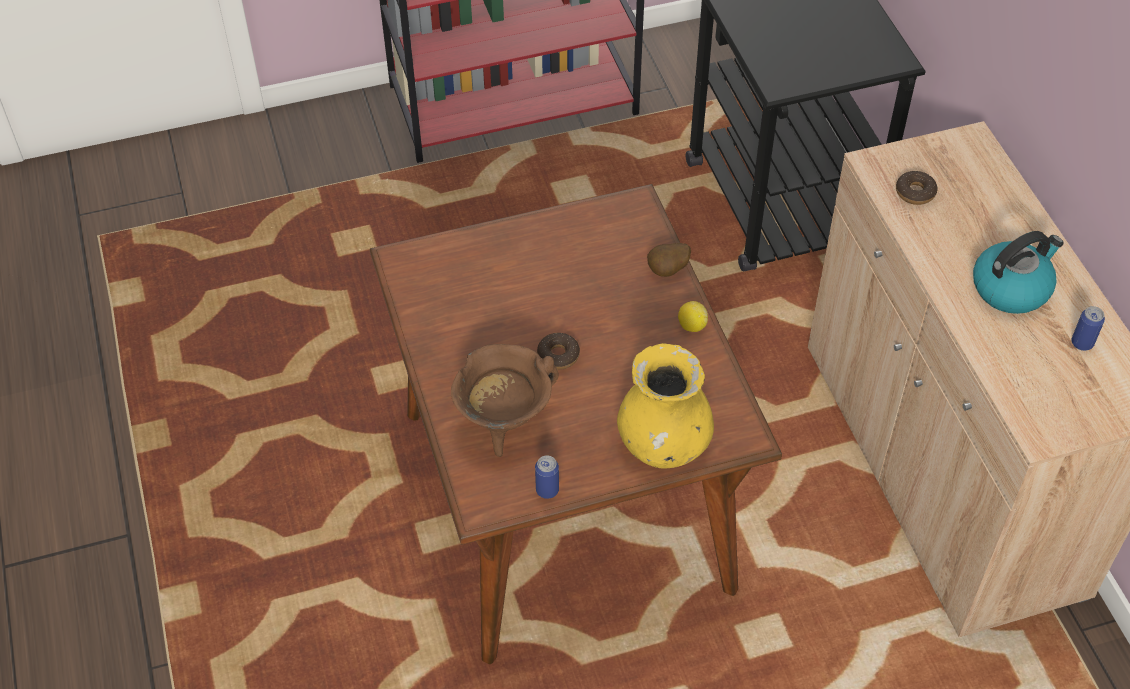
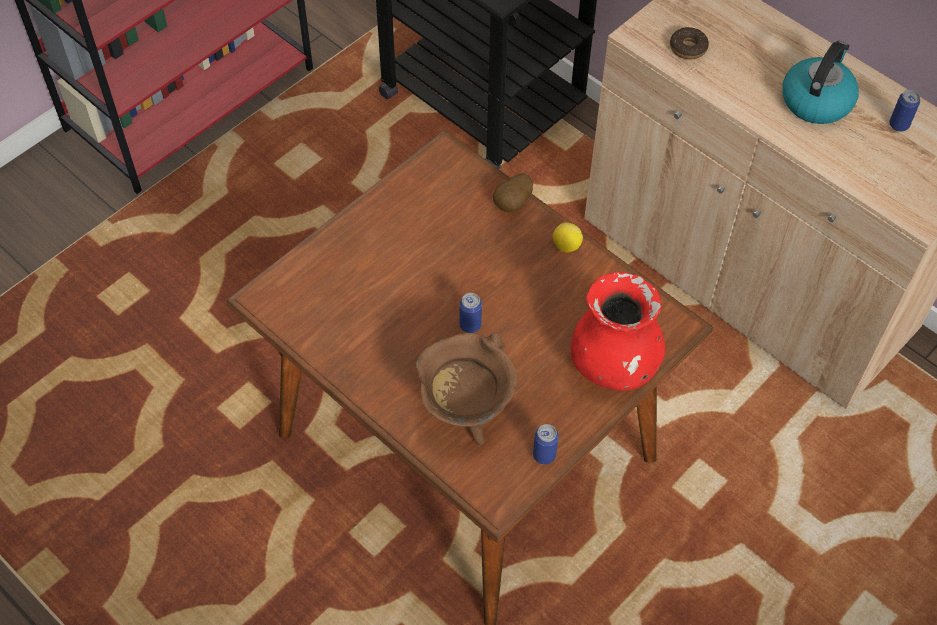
camera: 30 degrees left, 5 degrees up
(558, 355) = (470, 325): donut -> can
(664, 444) = (614, 364): yellow vase -> red vase

